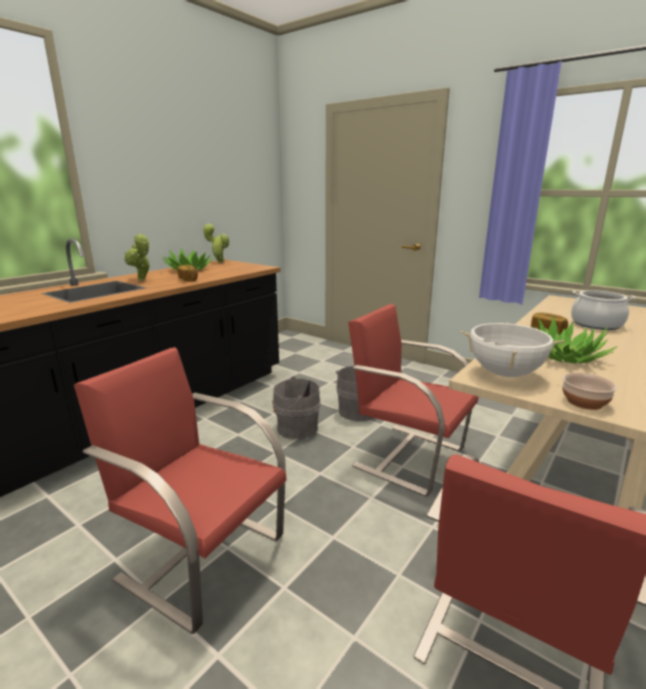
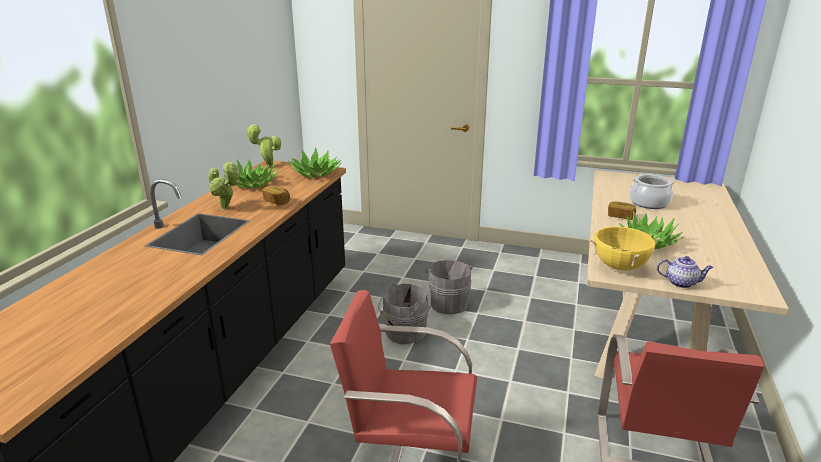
camera: 20 degrees left, 5 degrees up
(249, 268) = (316, 173): none -> potted plant
(407, 456) = (517, 338): red chair -> none
(504, 374) = (619, 267): white cooking pot -> yellow cooking pot
(585, 402) = (681, 283): bowl -> teapot

